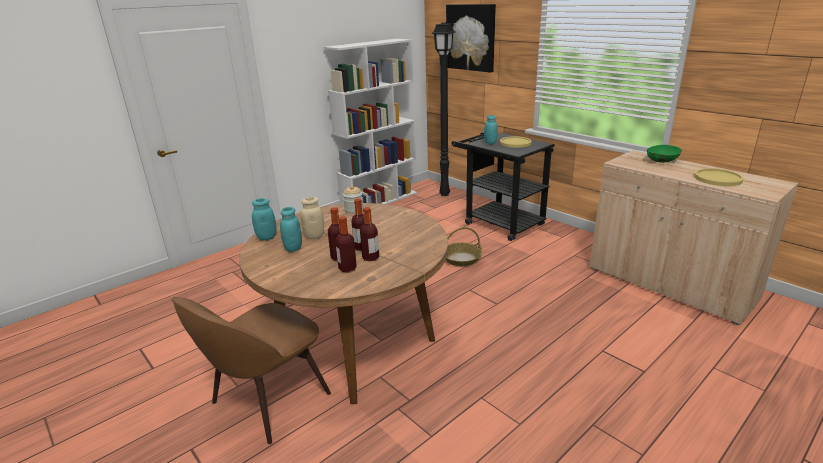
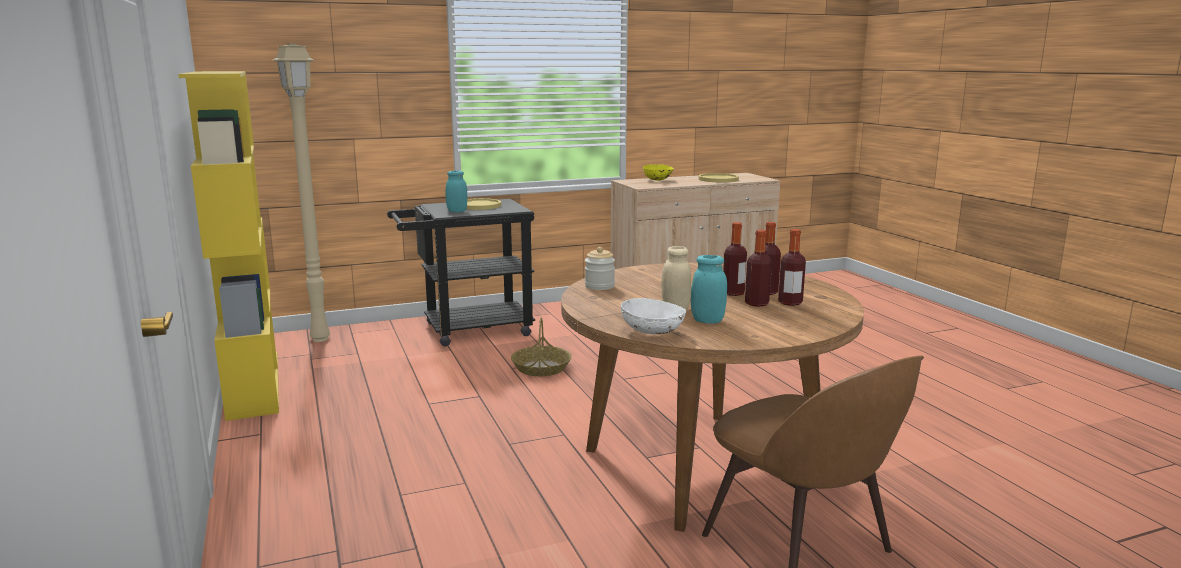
camera: 70 degrees left, 10 degrees down
(267, 237) = (653, 332): turquoise jar -> white bowl
(380, 201) = (252, 384): white bookcase -> yellow bookcase
(443, 194) = (319, 340): black floor lamp -> beige floor lamp
(471, 37) = (318, 70): picture -> none
(662, 162) = (658, 180): green bowl -> yellow bowl

